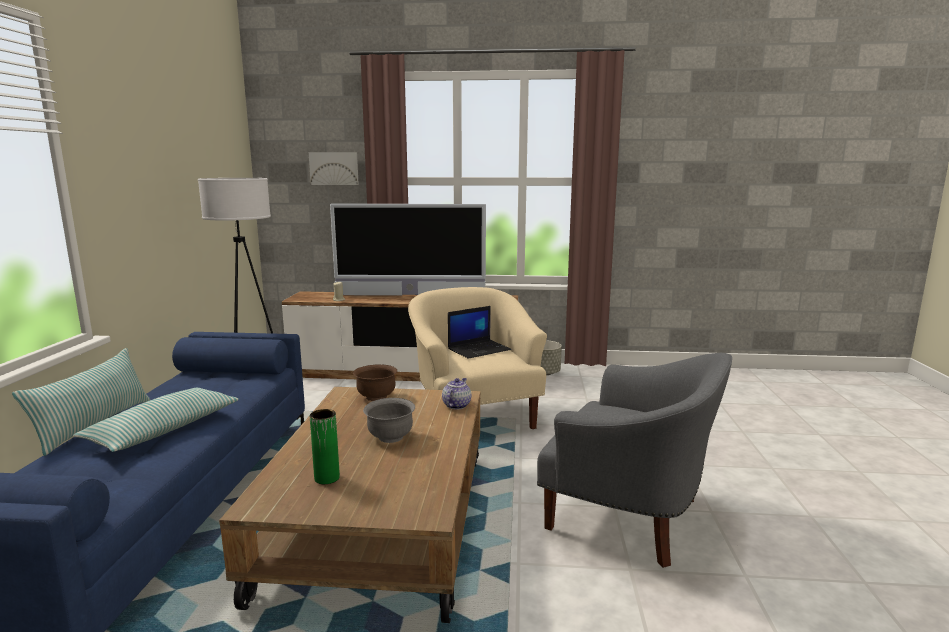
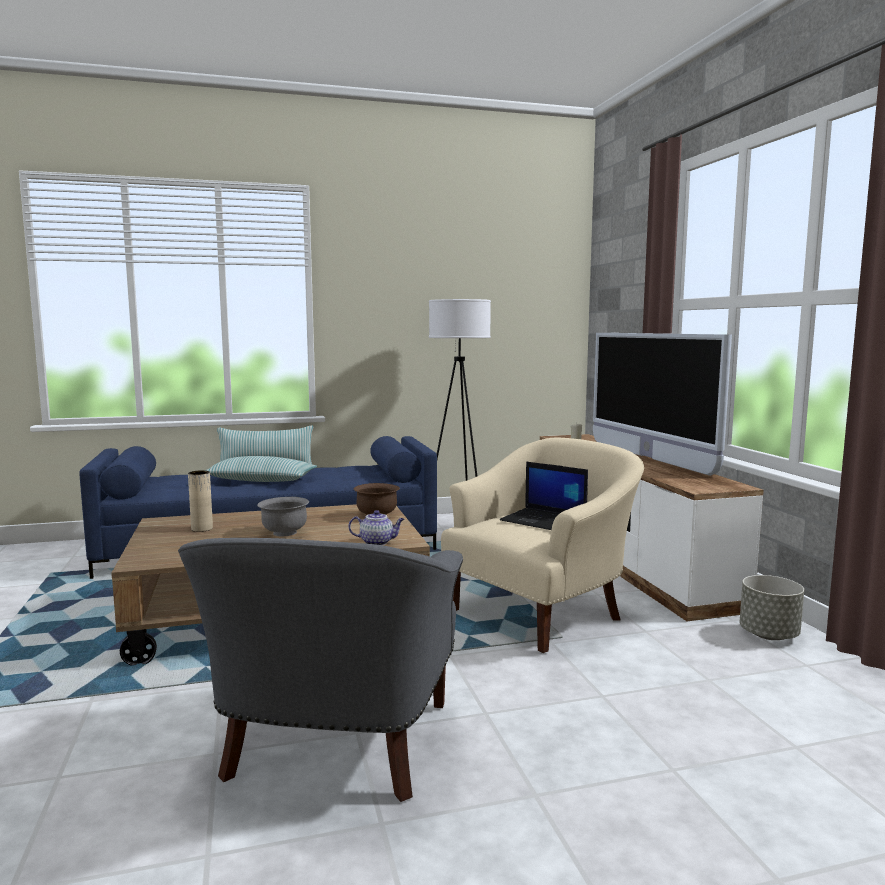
camera: 70 degrees right, 5 degrees down
(327, 478) = (202, 529): green vase -> beige vase
(334, 168) = (635, 292): picture -> none

